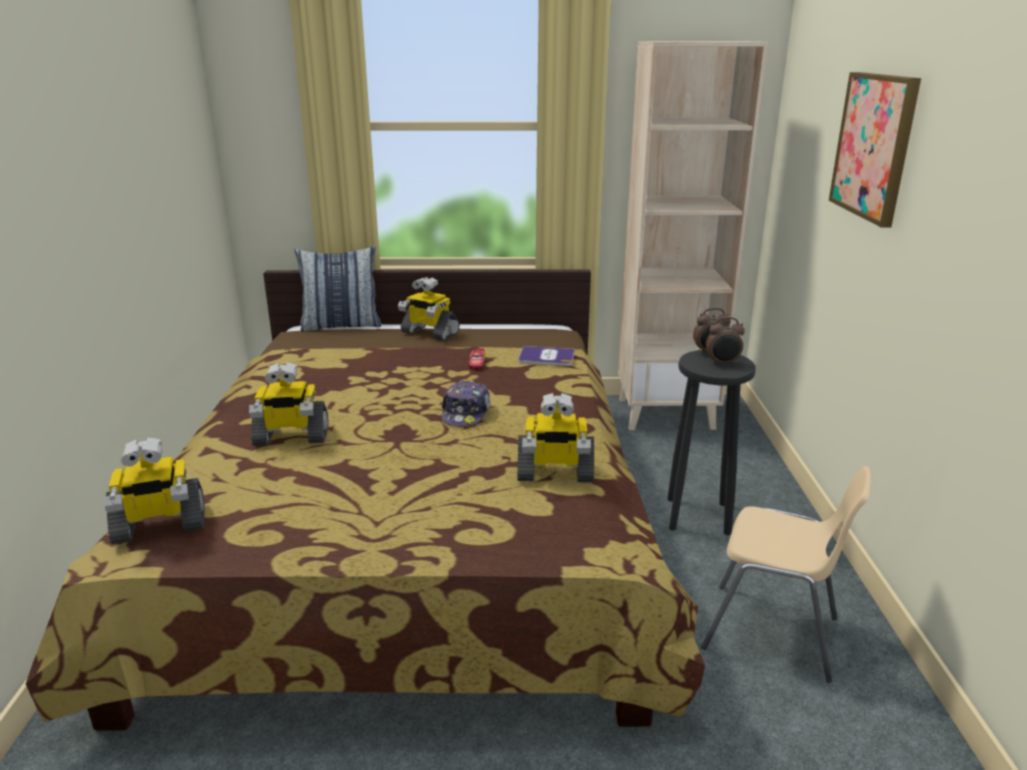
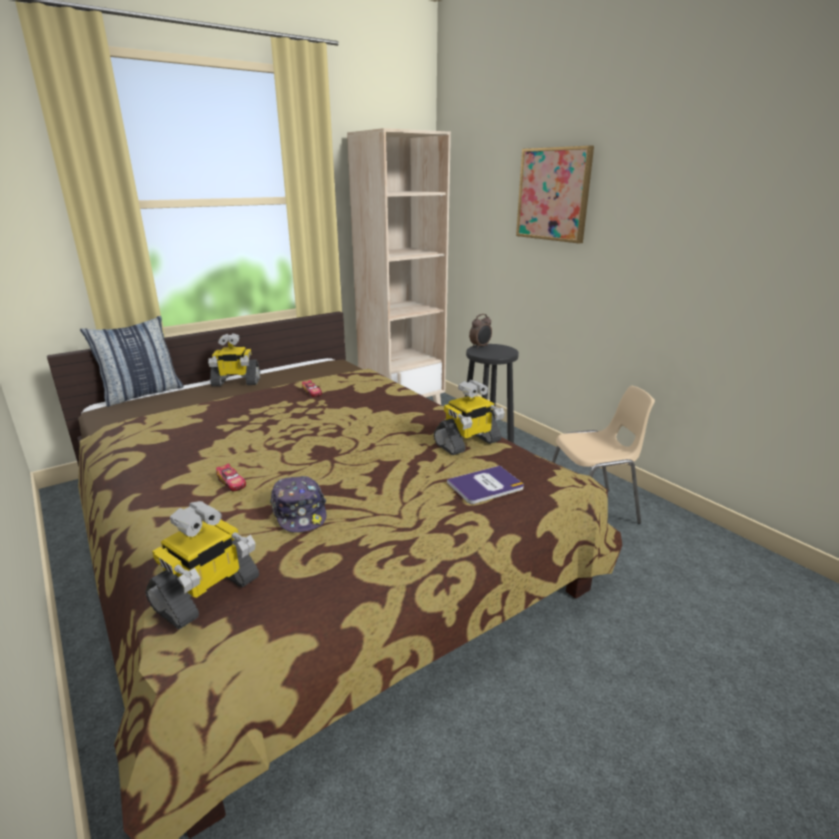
camera: 35 degrees left, 0 degrees up
(291, 437) = (232, 483): toy robot -> toy car
(466, 413) = (353, 425): cap -> cap (299, 512)
(546, 357) = (355, 377): book -> book (485, 486)
(722, 363) = (496, 350): alarm clock -> none

